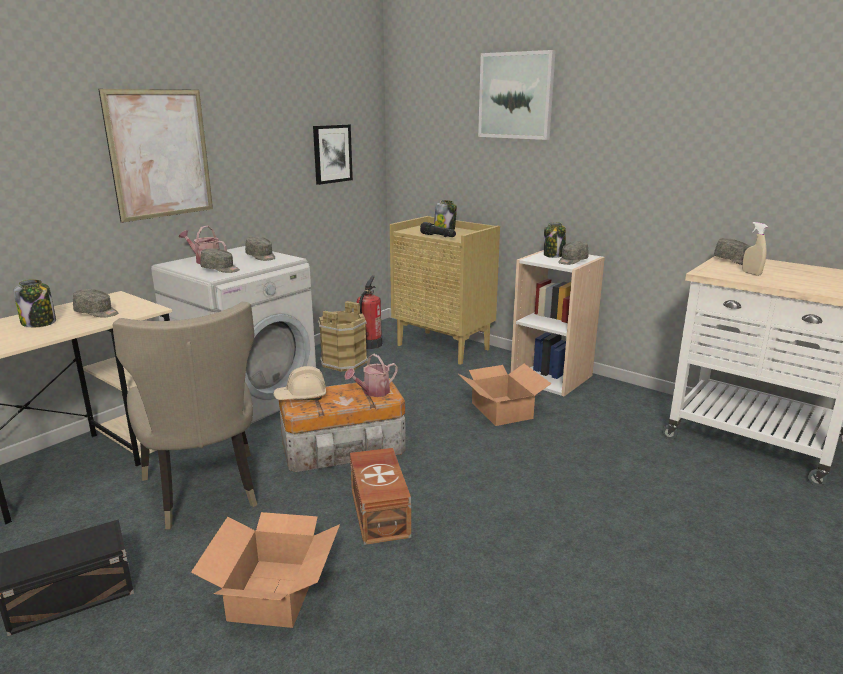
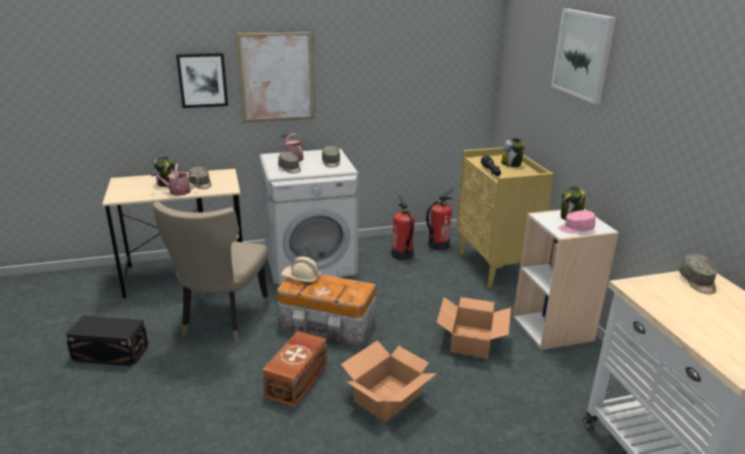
camera: 35 degrees right, 5 degrees up
(275, 592) = (191, 401): cardboard box -> cardboard box (388, 397)
(332, 154) = (435, 81): picture -> picture (202, 80)
(343, 362) = (402, 255): brown bucket -> fire extinguisher
(373, 392) = (348, 291): watering can -> watering can (177, 192)
(572, 261) = (575, 228): grey cap -> pink cap
(751, 273) = (679, 303): beige spray bottle -> none

